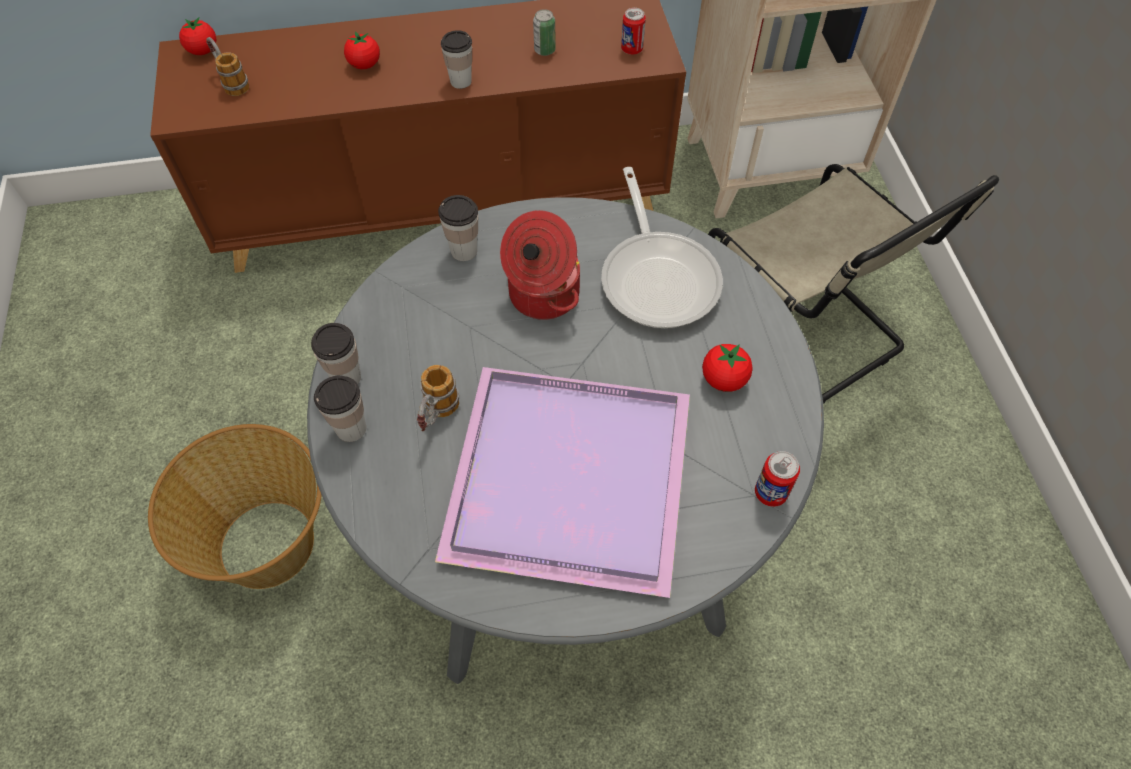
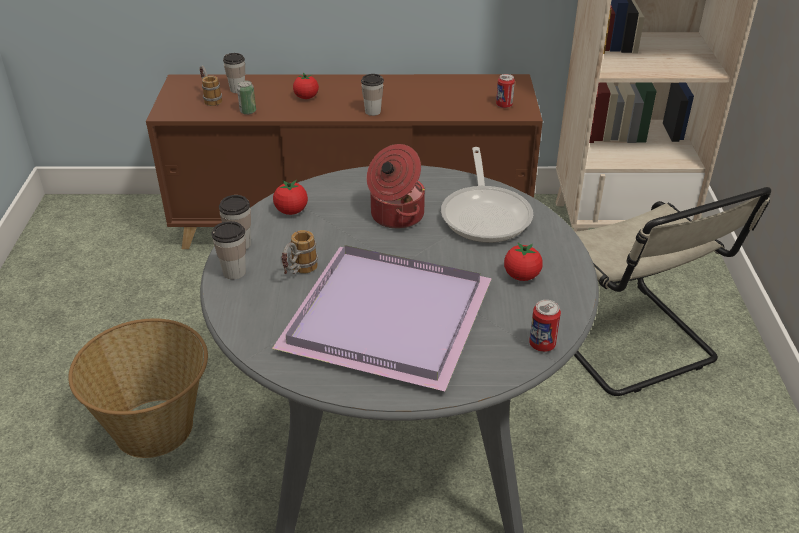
camera: 10 degrees right, 20 degrees down
(203, 51) = (196, 81): tomato -> tomato (291, 211)
(464, 250) = (345, 186): cup -> cup (237, 89)
(544, 50) = (439, 100): can -> can (248, 111)

